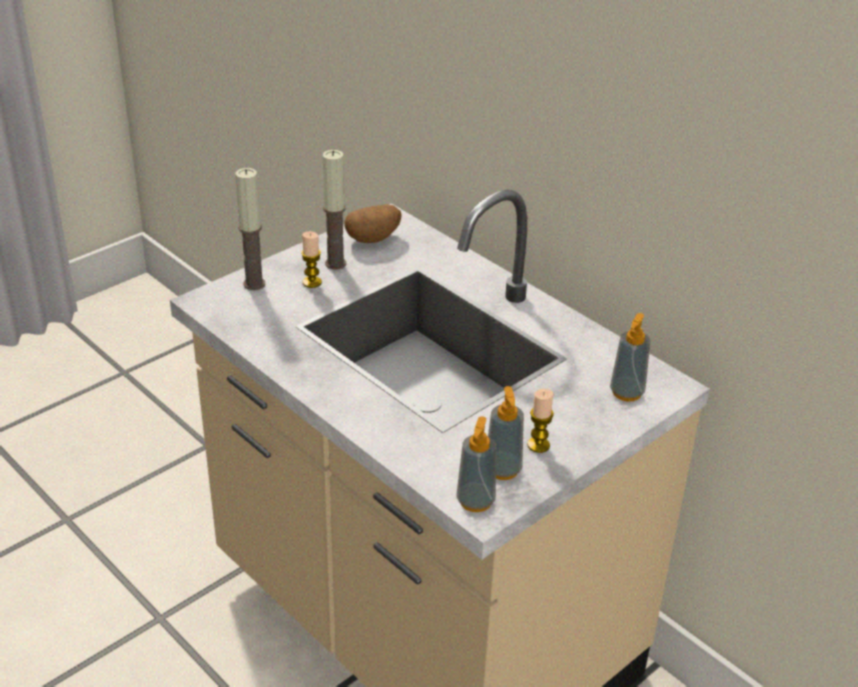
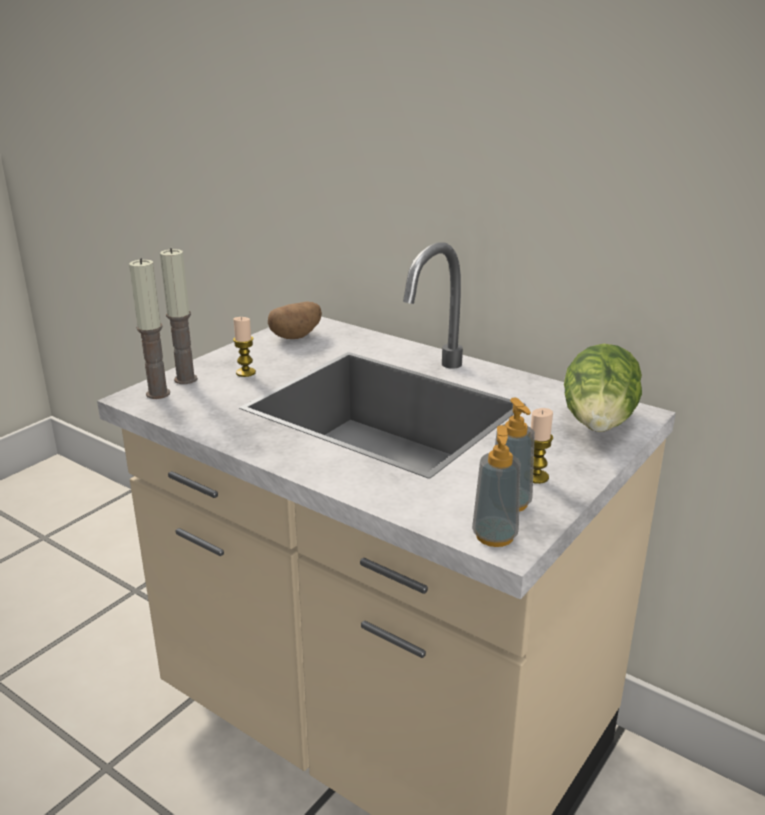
camera: 10 degrees left, 10 degrees down
(335, 263) = (265, 357): candle -> candle (158, 393)
(626, 392) = (599, 424): soap dispenser -> lettuce

